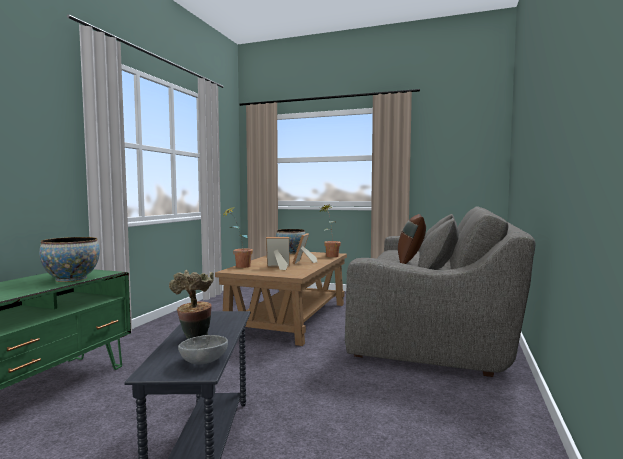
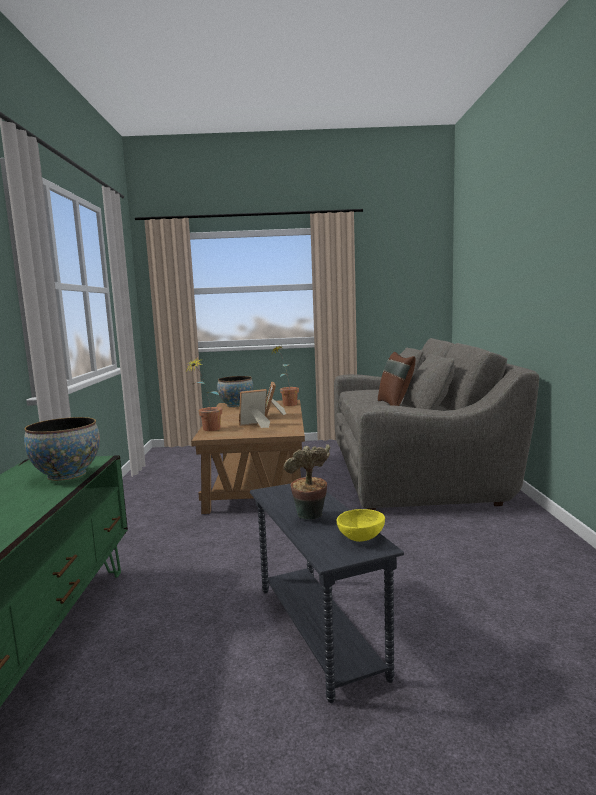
camera: 20 degrees left, 5 degrees up
(203, 361) = (360, 537): grey bowl -> yellow bowl

